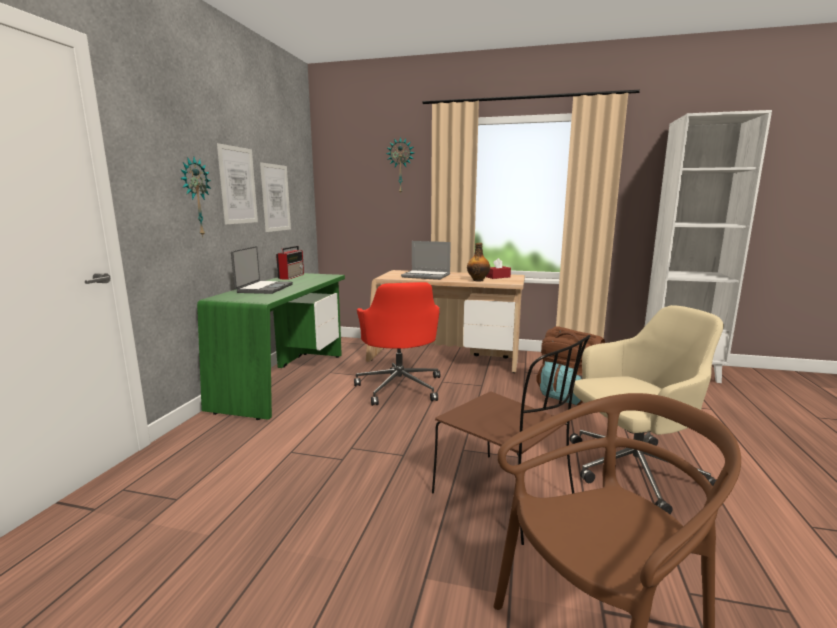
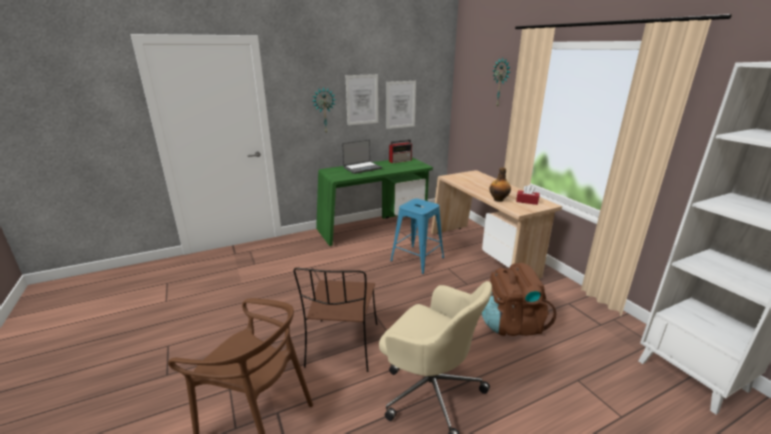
camera: 50 degrees right, 10 degrees up
(400, 387) = (417, 259): red office chair -> blue stool
(426, 276) = (477, 183): laptop -> none

